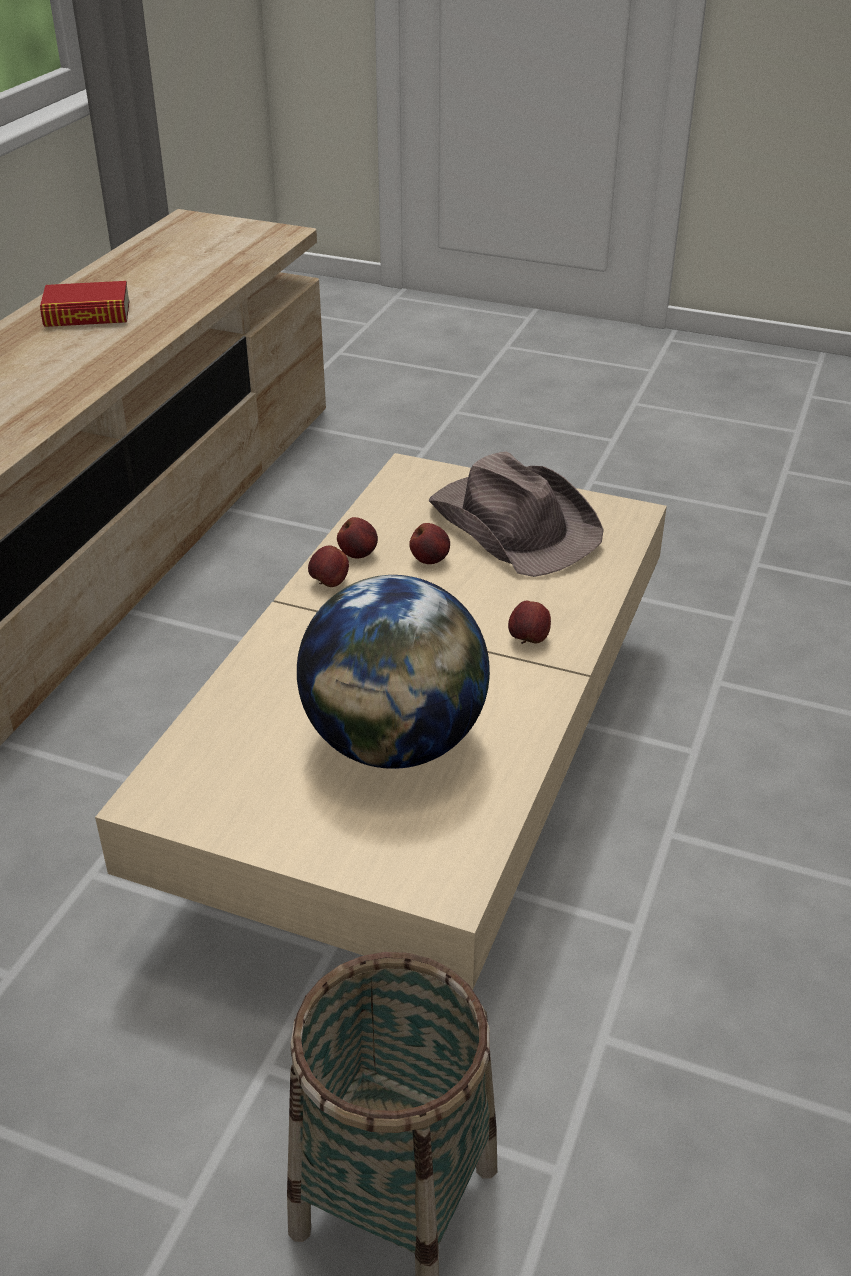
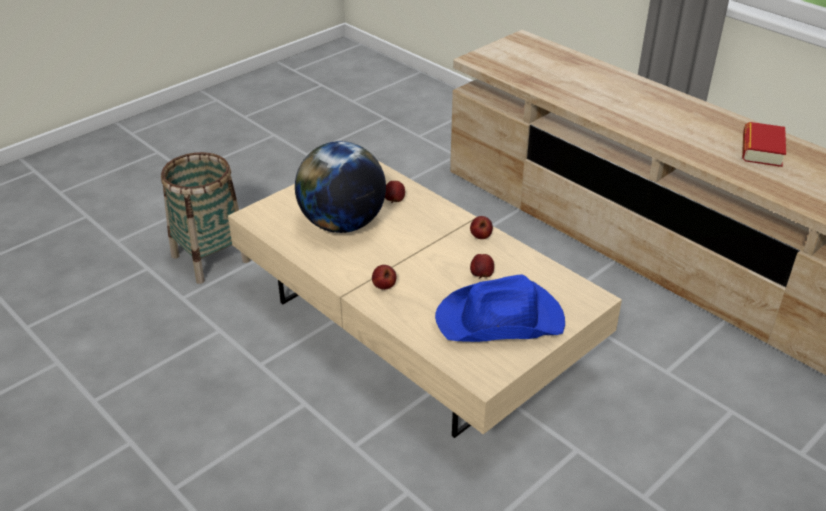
camera: 115 degrees right, 0 degrees up
(358, 554) = (503, 252): apple -> apple (394, 201)
(514, 524) = (501, 320): brown hat -> blue hat

